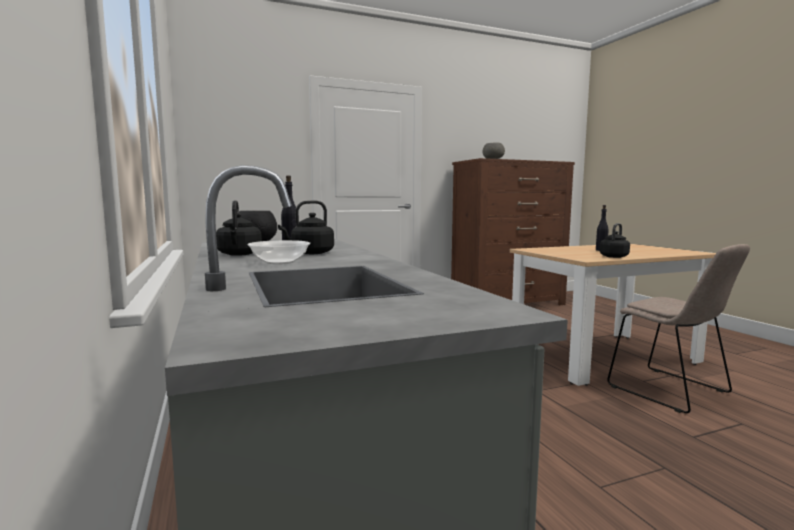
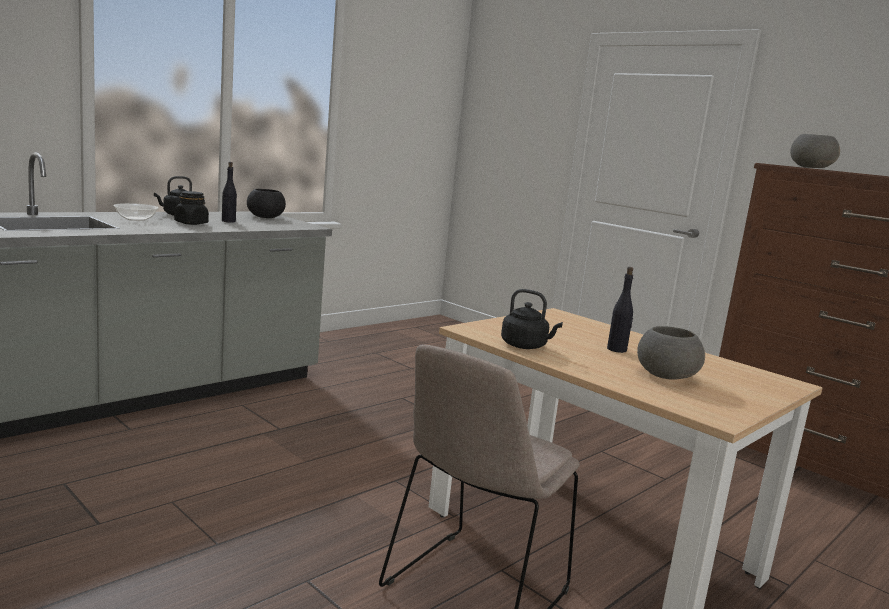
camera: 65 degrees right, 5 degrees up
(310, 253) = (191, 223): black kettle -> black jar
(642, 250) = (665, 376): none -> grey bowl

